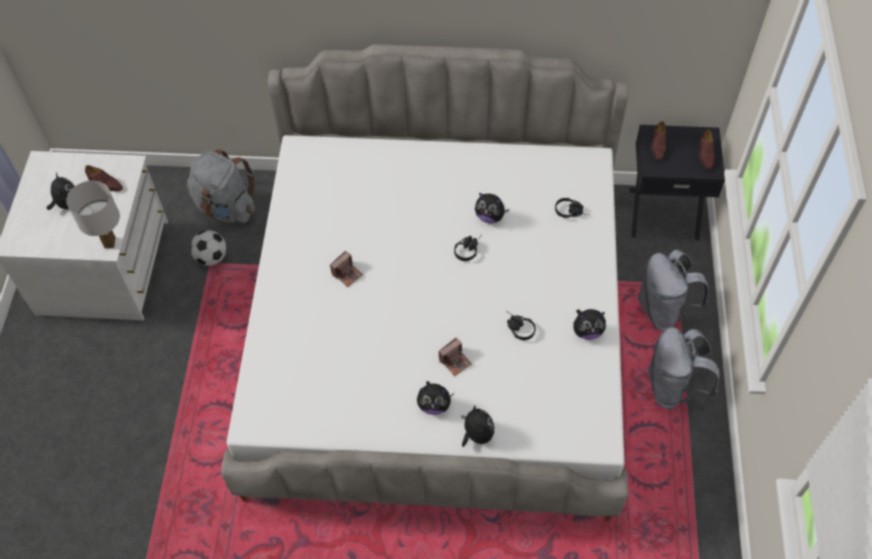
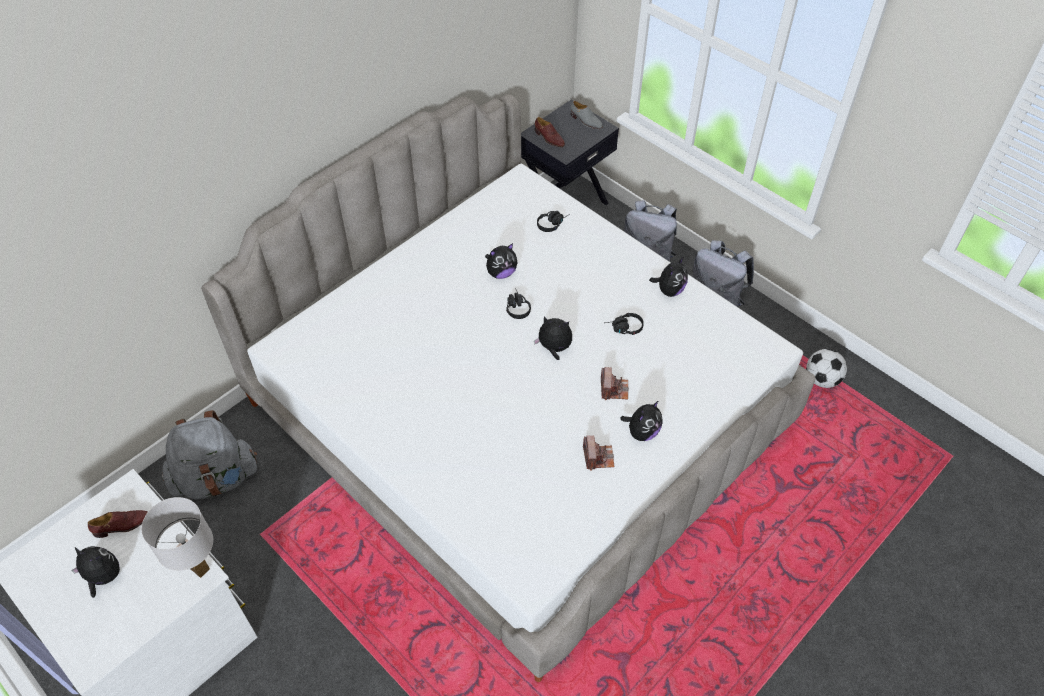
camera: 50 degrees left, 5 degrees down
(211, 257) = (256, 529): football -> football (821, 379)
(347, 274) = (449, 403): camera -> camera (598, 457)
(476, 435) = (696, 423): plush toy -> plush toy (554, 348)
(705, 154) = (586, 121): brown shoe -> grey shoe

